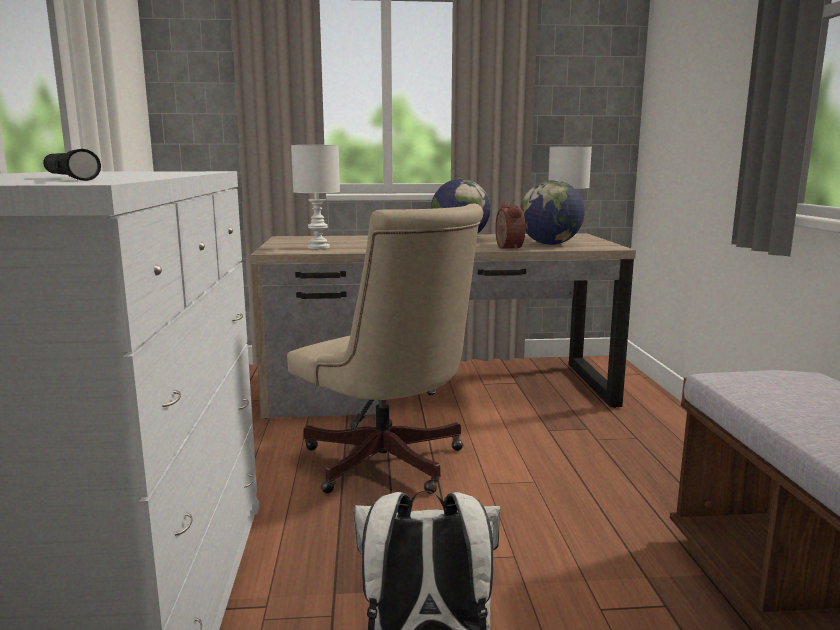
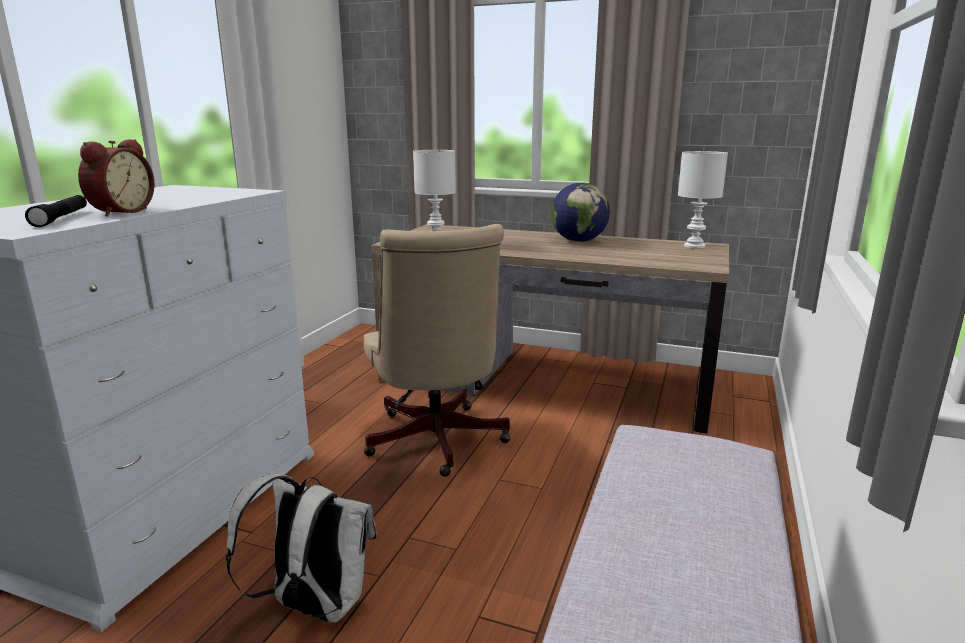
camera: 25 degrees right, 5 degrees up
(506, 248) = (597, 258): alarm clock -> alarm clock (120, 212)
(550, 244) = (652, 257): globe -> none

